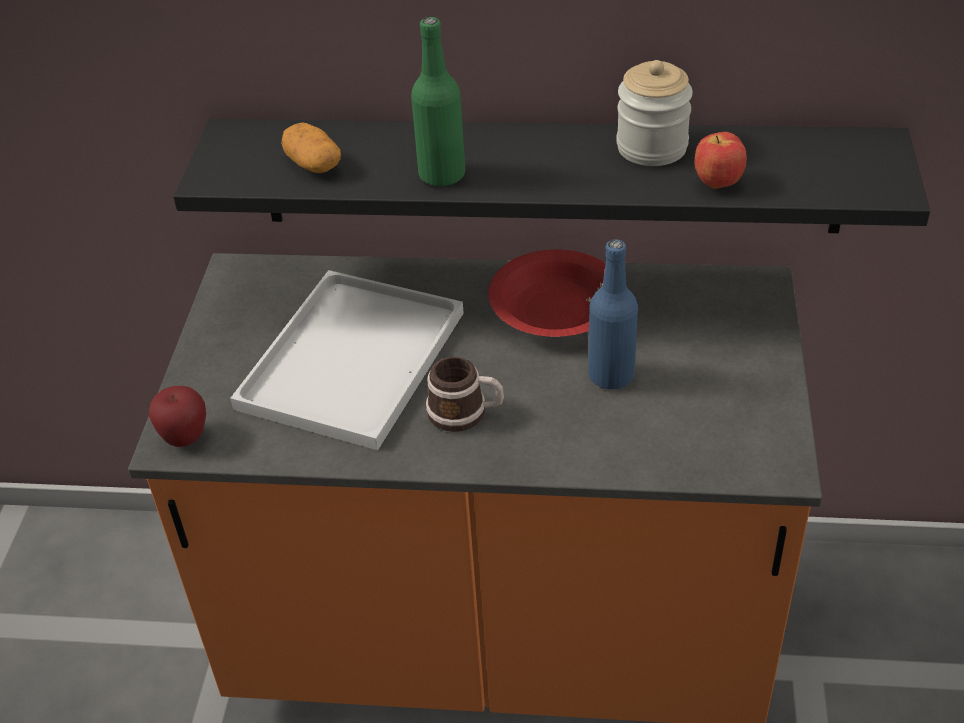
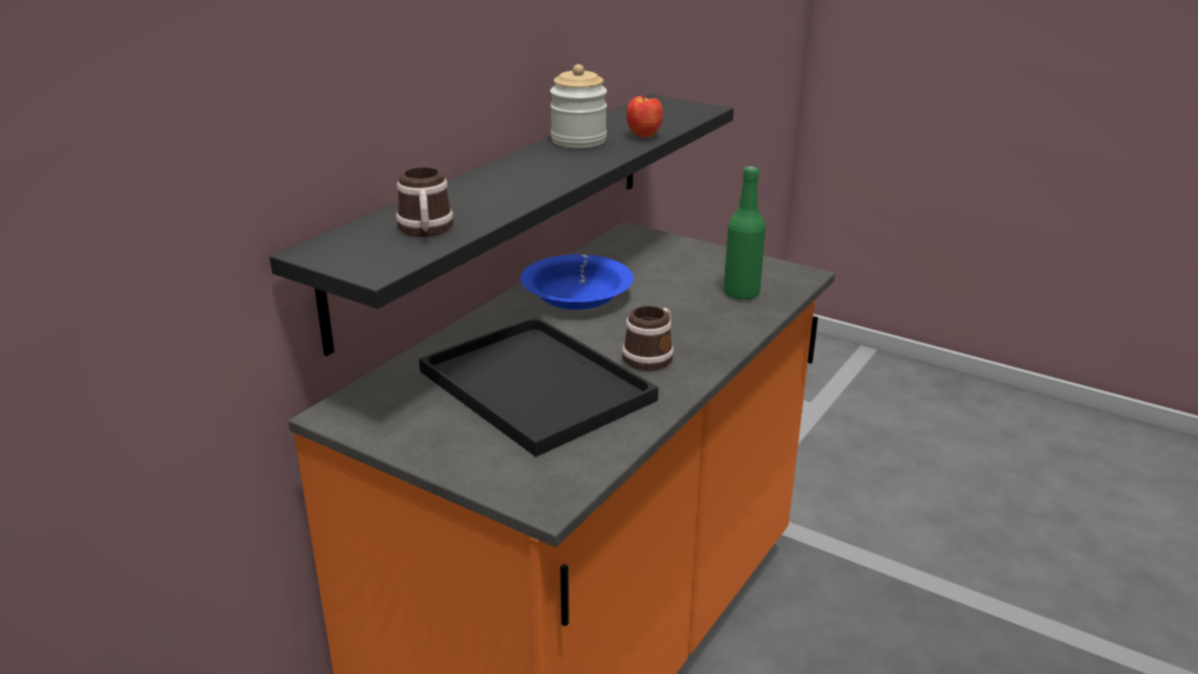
camera: 65 degrees left, 15 degrees down
(185, 438) = (547, 491): apple -> none
(313, 164) = (425, 230): potato -> mug
(352, 356) = (531, 384): white tray -> black tray
(442, 175) = (515, 195): green bottle -> green bottle (741, 293)
(556, 311) = (577, 296): red bowl -> blue bowl
(611, 375) = (667, 297): blue bottle -> none

